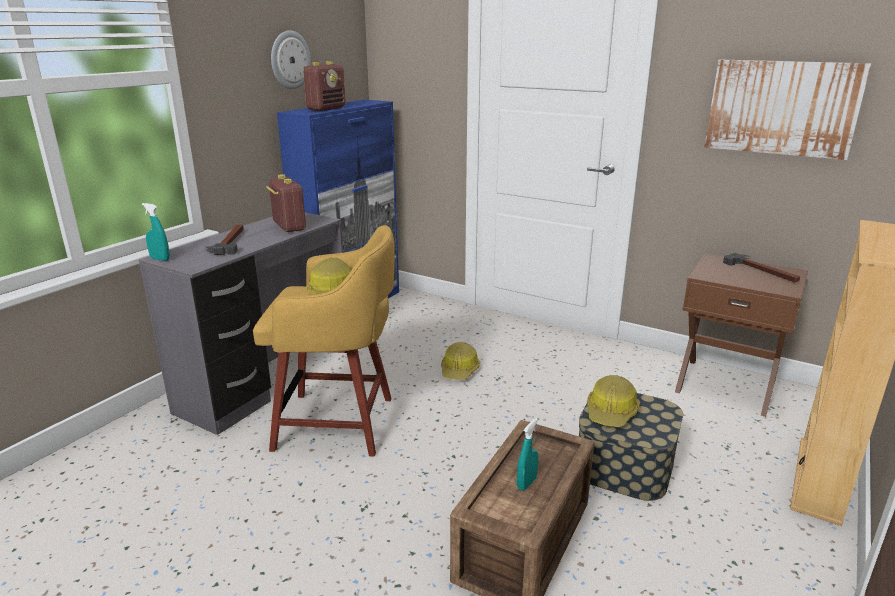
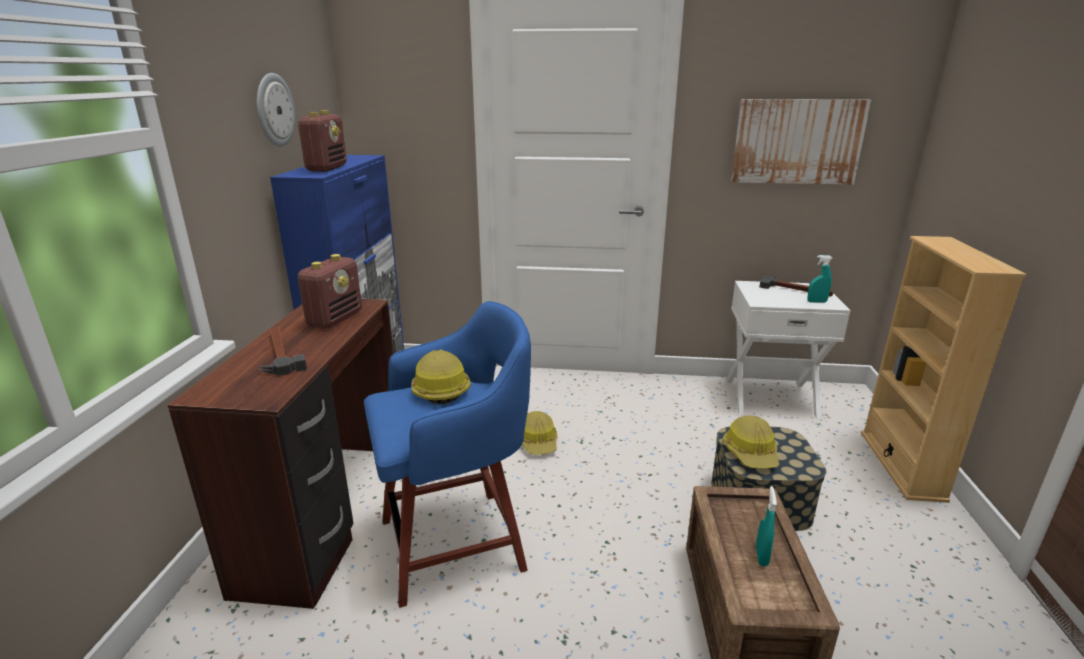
camera: 25 degrees left, 0 degrees up
(160, 259) = (203, 397): turquoise spray bottle -> turquoise spray bottle (816, 302)
(269, 381) = (331, 514): grey desk -> brown desk
(289, 226) = (335, 319): radio -> radio turned 75 degrees clockwise
(339, 424) = (457, 543): yellow stool -> blue stool
(726, 385) = (770, 397): brown nightstand -> white nightstand

